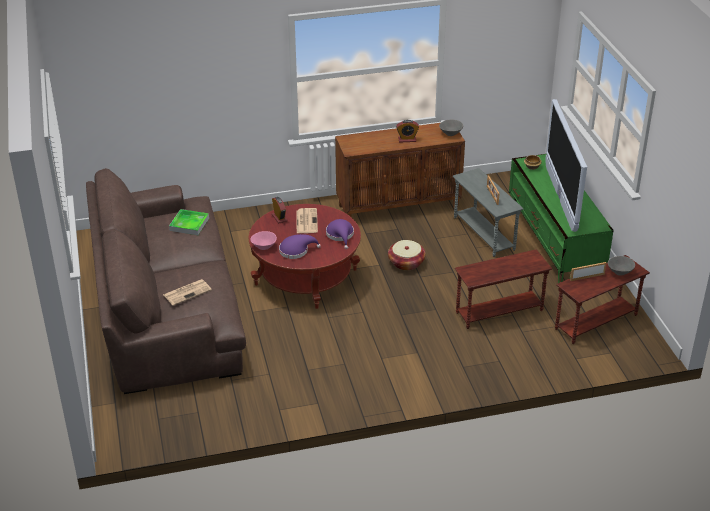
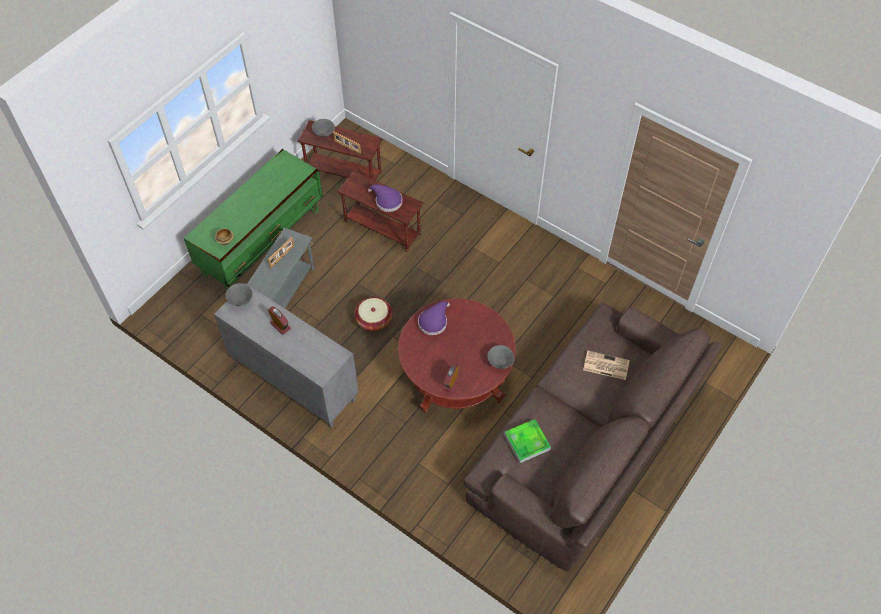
camera: 130 degrees left, 20 degrees up
(263, 247) = (500, 362): pink bowl -> grey bowl
(296, 251) = (483, 336): purple hat -> purple hat (386, 201)
(306, 221) = (437, 360): newspaper -> none
(398, 206) = (293, 380): brown cabinet -> grey cabinet
(560, 198) = (262, 198): television -> none

